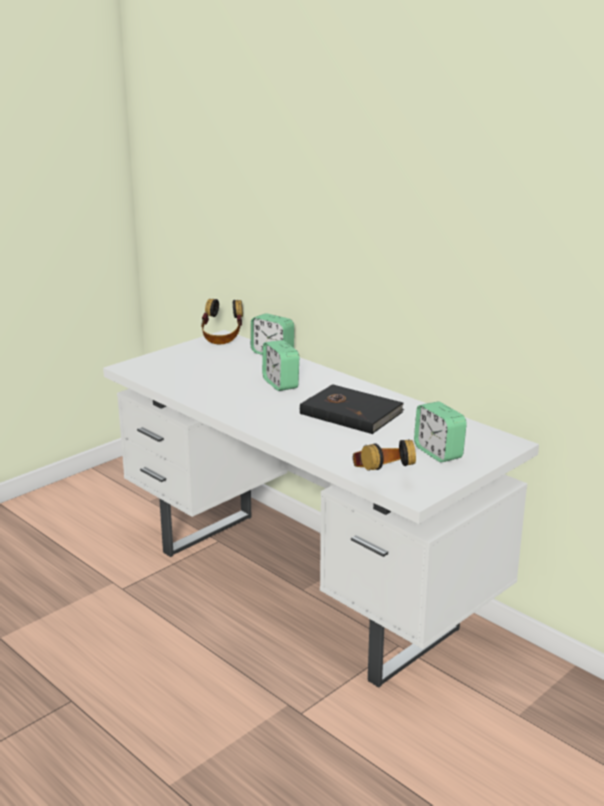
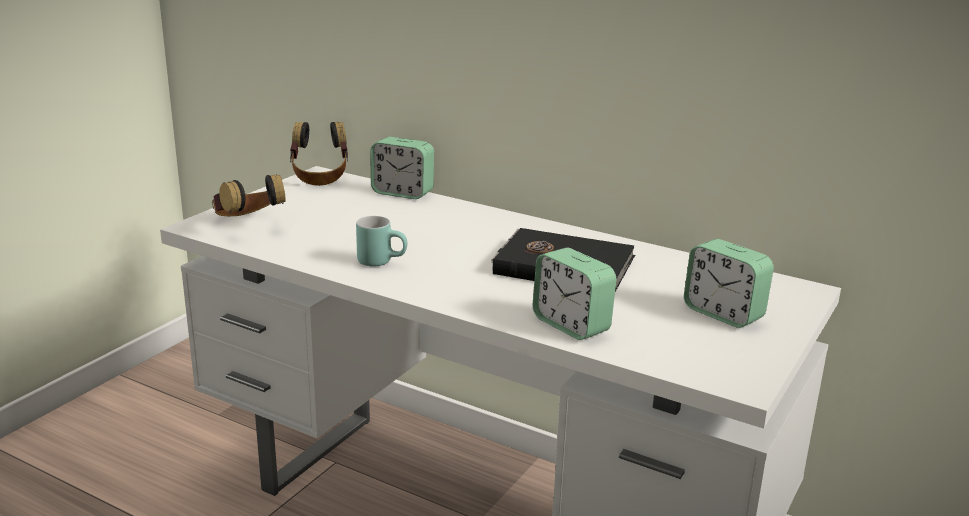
camera: 15 degrees left, 0 degrees up
(232, 399) = (382, 261): none -> turquoise mug
(280, 384) = (439, 233): alarm clock -> alarm clock (571, 325)
(380, 478) = (672, 360): headphones -> headphones (249, 225)

